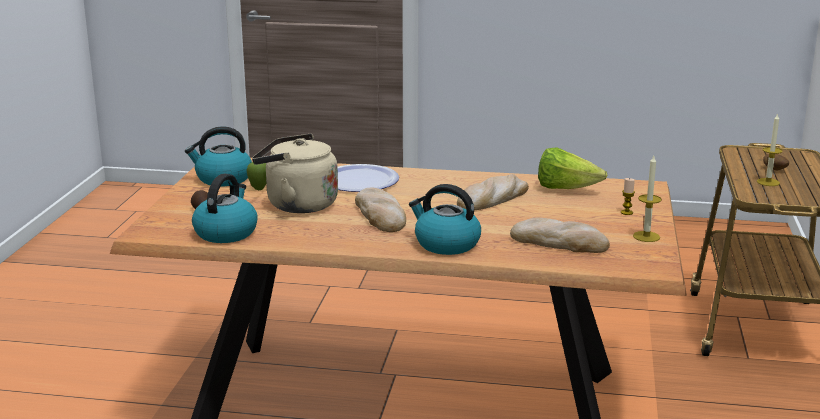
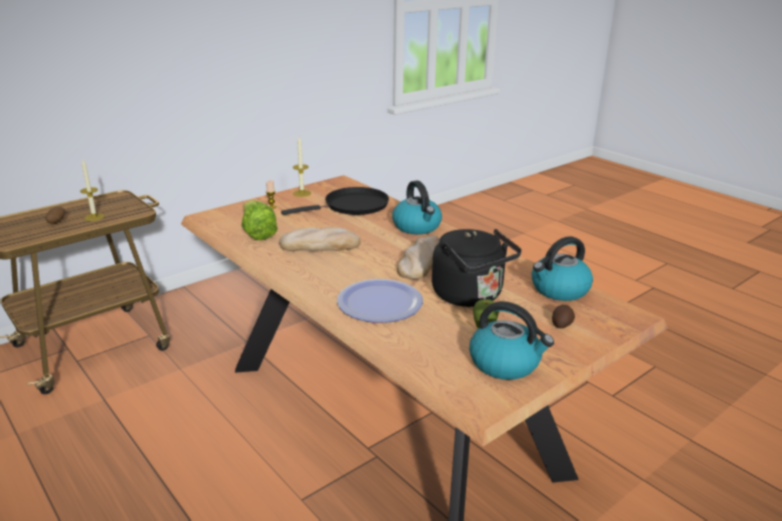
camera: 140 degrees left, 5 degrees up
(297, 204) = (470, 296): beige kettle -> black kettle
(559, 242) = (352, 206): bread -> black frying pan

